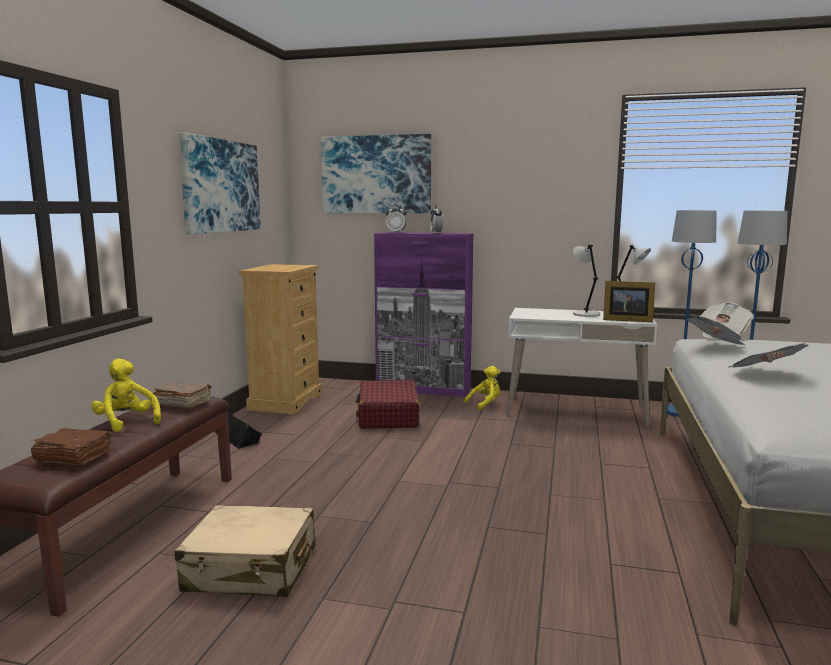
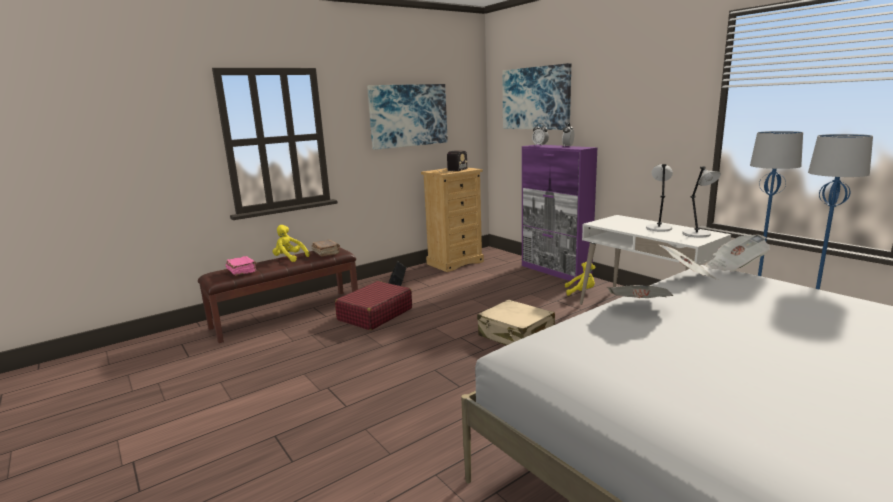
camera: 40 degrees right, 5 degrees up
(73, 458) = (242, 271): brown book -> pink book
(127, 422) = (289, 258): yellow plush toy -> yellow plush toy turned 60 degrees counterclockwise
(251, 569) = (300, 349): beige suitcase -> beige suitcase (516, 336)
(284, 268) = (452, 170): none -> radio
(388, 416) = (498, 285): red suitcase -> red suitcase (375, 314)
(625, 320) = (679, 238): picture frame -> none

